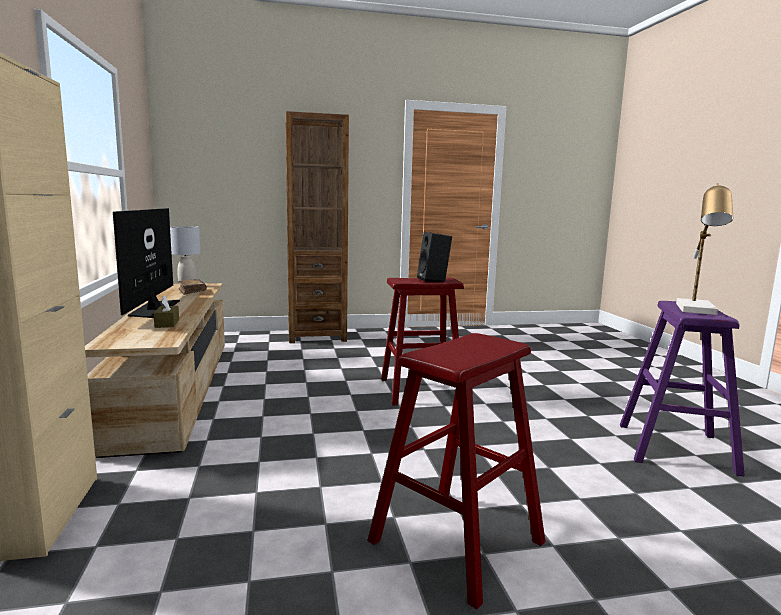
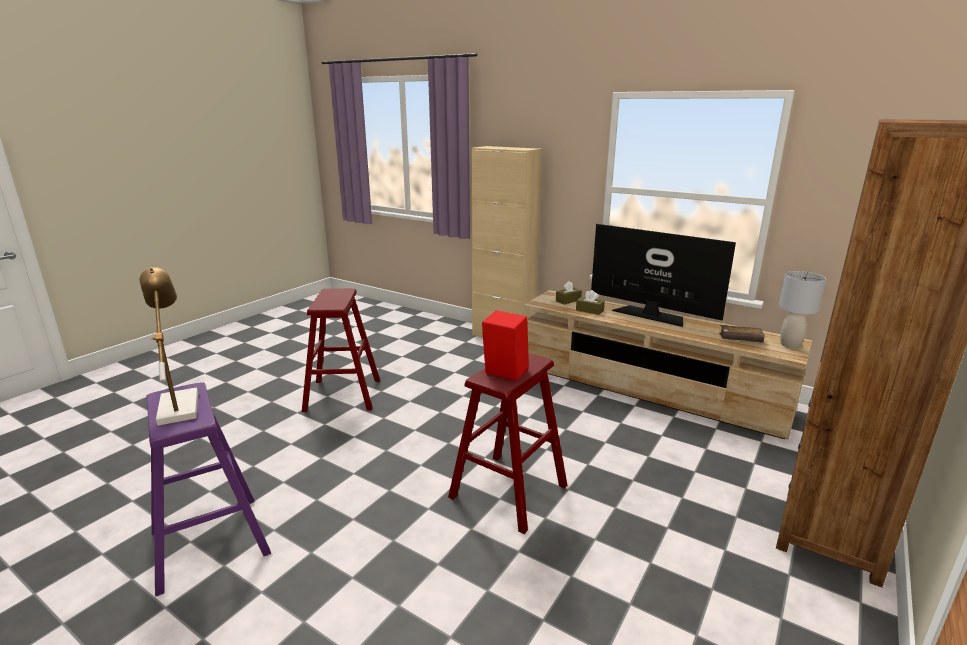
camera: 135 degrees right, 10 degrees up
(132, 334) = (568, 300): none -> brown tissue box
(434, 280) = (503, 374): black speaker -> red speaker

